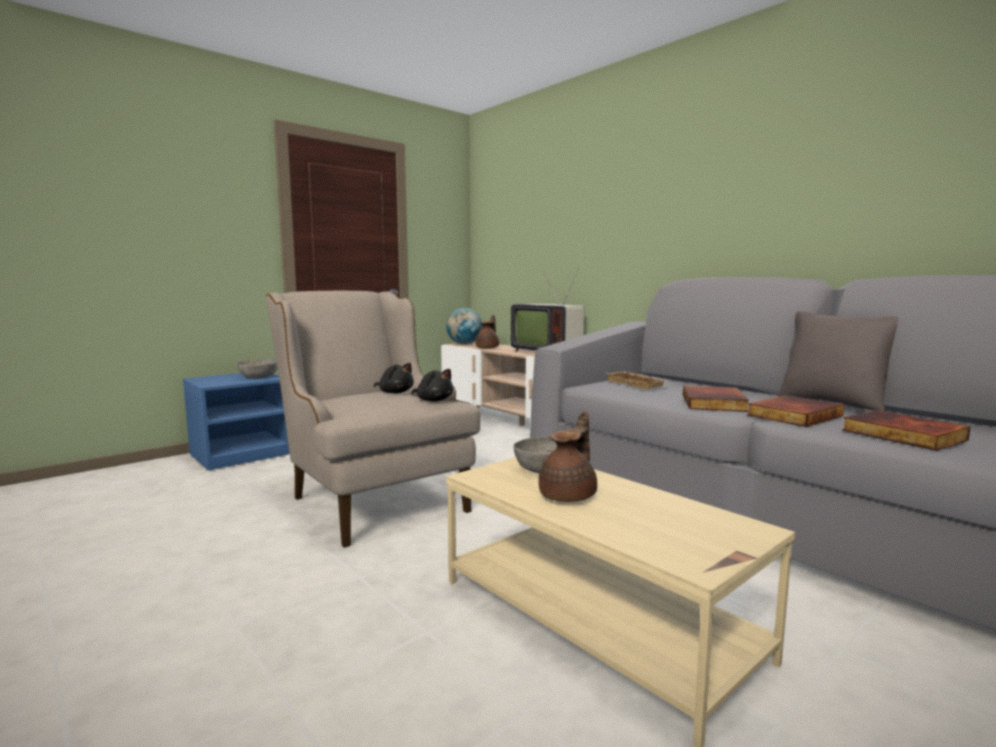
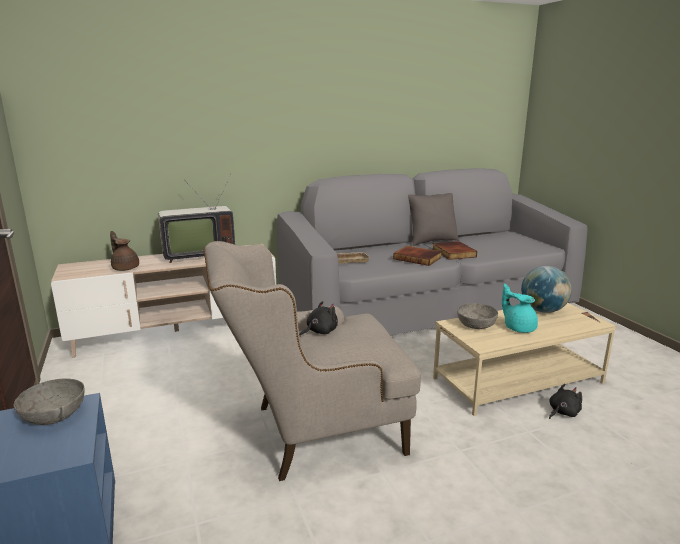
camera: 70 degrees left, 10 degrees up
(433, 400) = (361, 321): black plush toy -> black plush toy (562, 412)
(464, 344) = (73, 272): globe -> globe (543, 311)
(569, 495) = (518, 328): brown teapot -> turquoise teapot
(901, 435) = (493, 249): book -> none

